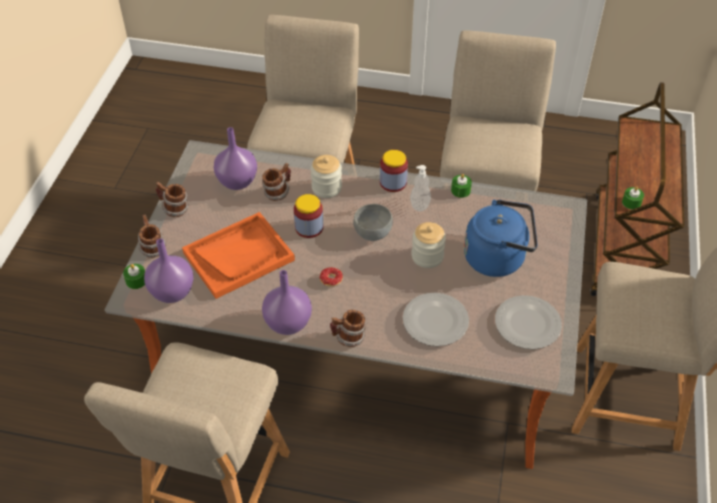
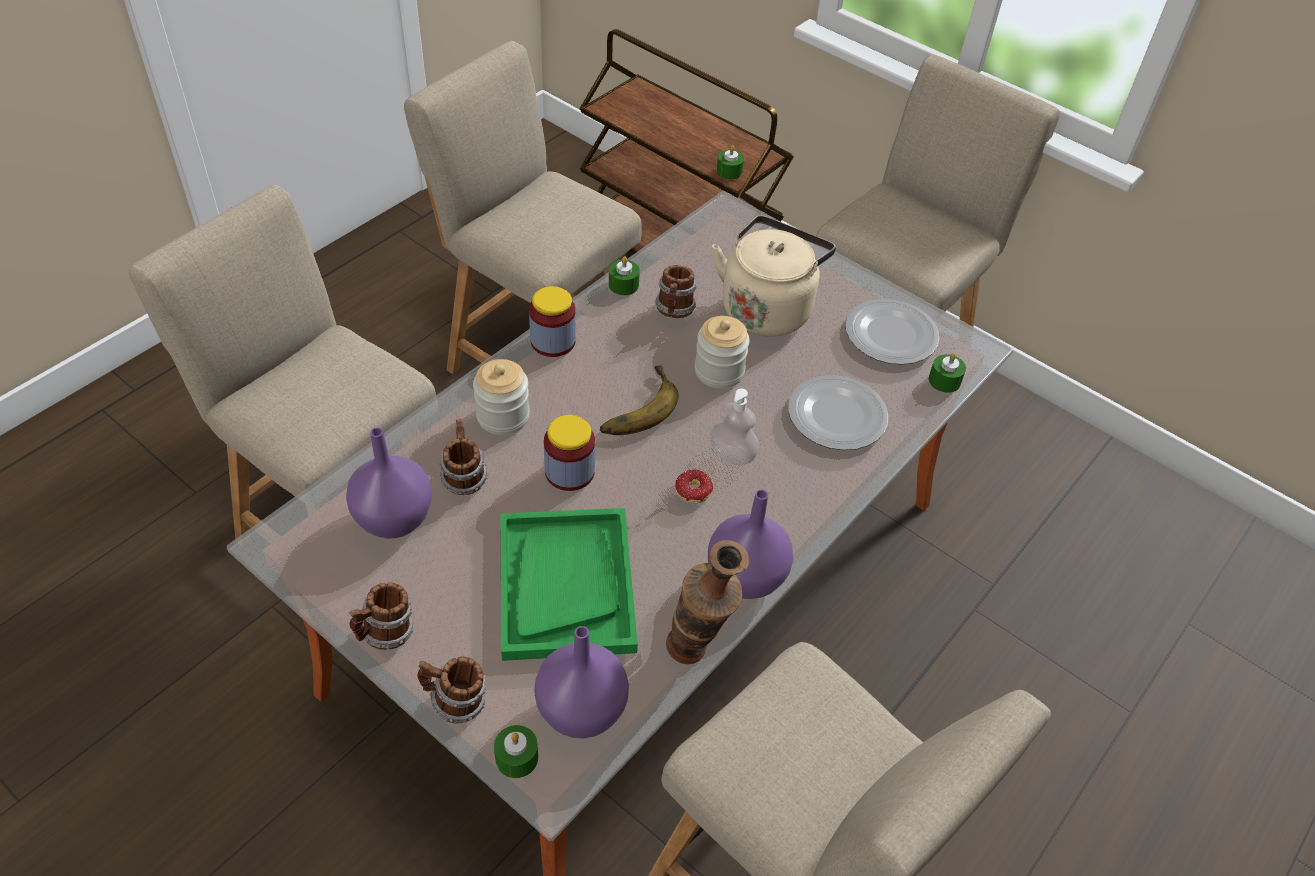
camera: 65 degrees left, 0 degrees up
(227, 322) = (697, 656): none -> vase
(239, 256) = (566, 585): orange tray -> green tray
(348, 338) = (815, 519): mug -> mug (674, 311)
(372, 233) = (634, 406): grey bowl -> banana
(420, 205) = (618, 335): soap dispenser -> soap dispenser (732, 455)
(498, 258) = (767, 308): blue kettle -> beige kettle
(509, 364) = (944, 380): none -> green candle

